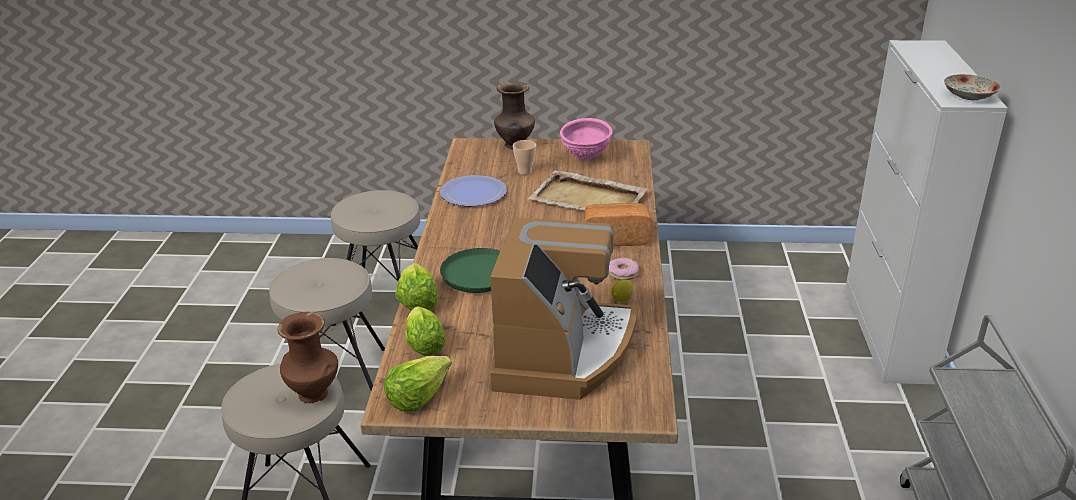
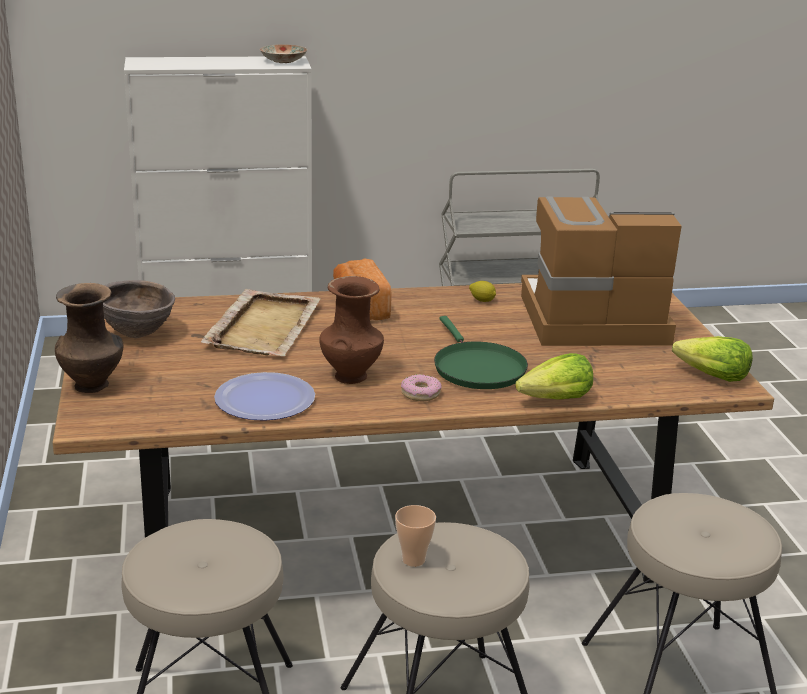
camera: 105 degrees left, 5 degrees down
(314, 395) = (690, 504): brown vase -> brown vase (351, 375)
(424, 343) = (630, 385): lettuce -> none
(525, 172) = (189, 370): cup -> cup (413, 559)
(585, 157) = (138, 335): pink bowl -> brown bowl
(623, 273) = (434, 302): donut -> donut (420, 393)

